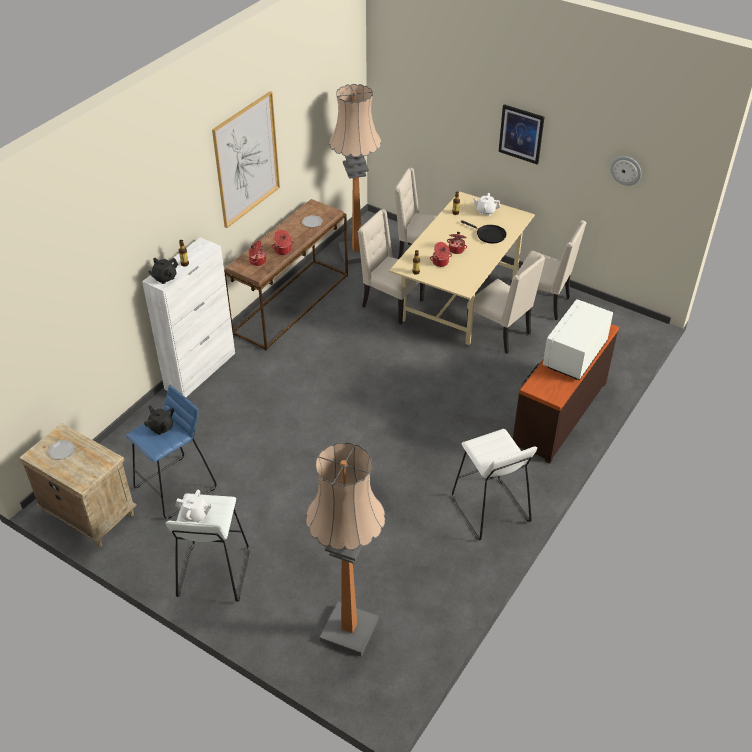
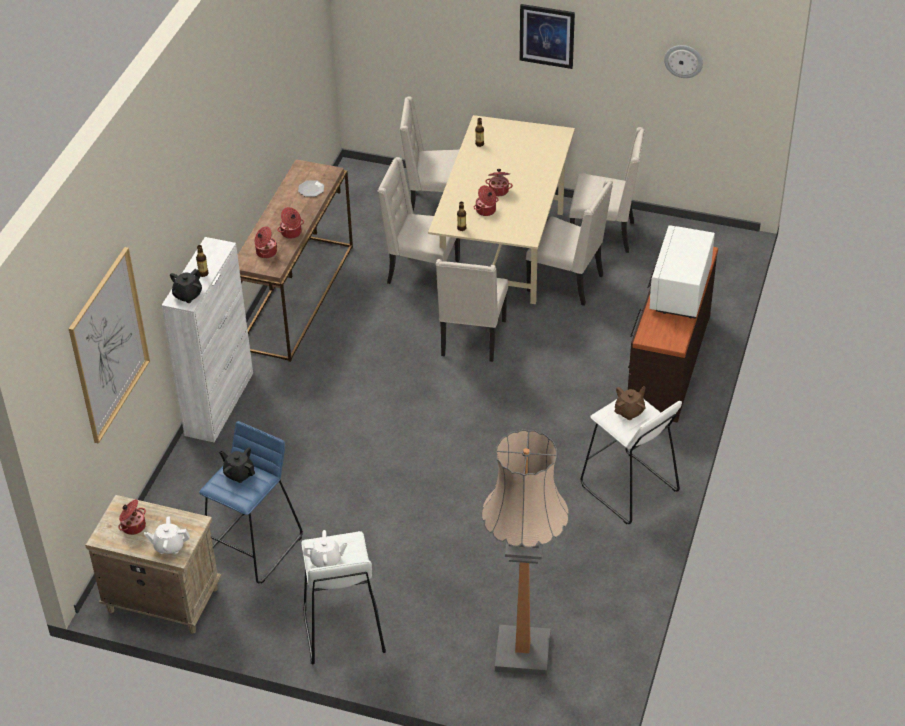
camera: 15 degrees left, 0 degrees up
(61, 450) = (133, 526): plate -> cooking pot
(246, 160) = (236, 130): picture -> picture (109, 345)
(357, 253) = (352, 215): floor lamp -> none
(409, 362) = (472, 339): none -> beige chair
(485, 211) = (515, 135): white teapot -> white teapot (169, 546)
(489, 235) = (530, 165): black frying pan -> none
(495, 446) = (629, 411): none -> brown teapot

